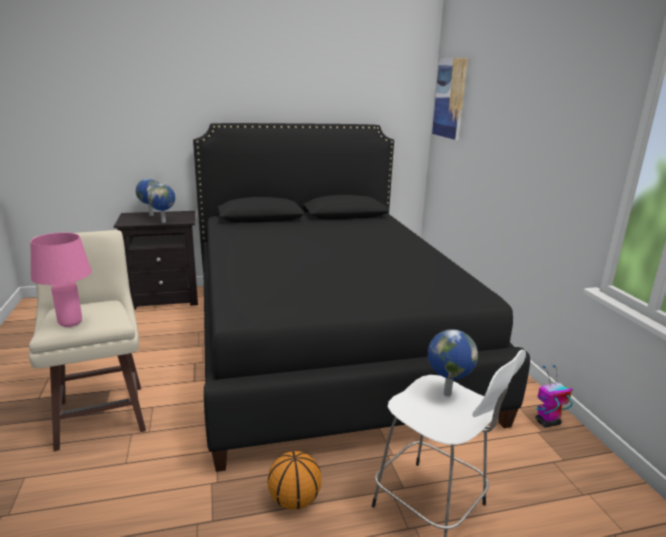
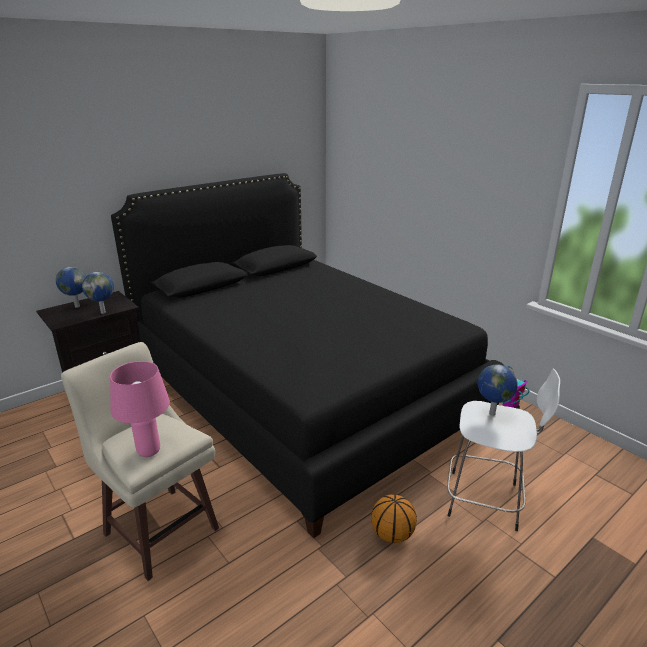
camera: 25 degrees left, 5 degrees up
(450, 98) = (349, 143): picture -> none

